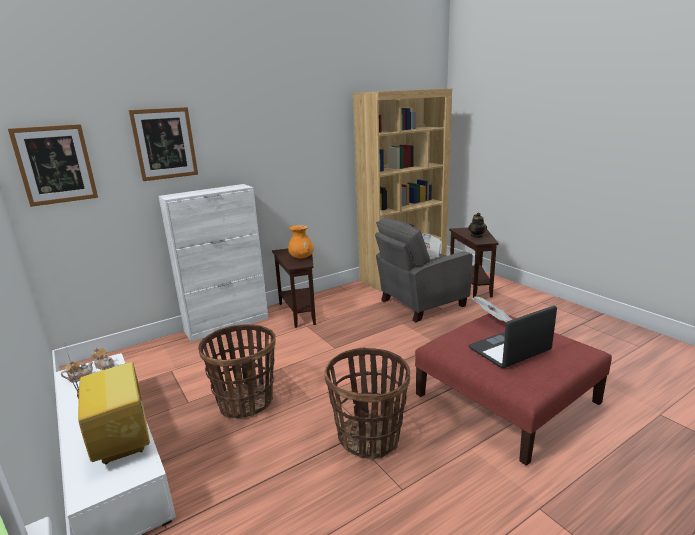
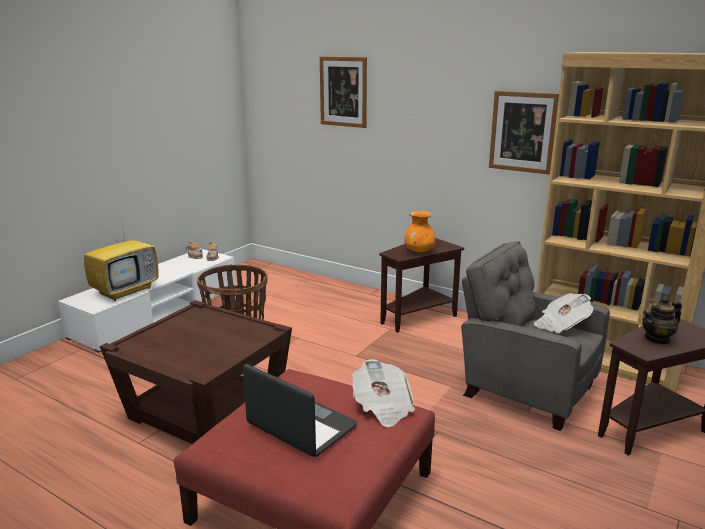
camera: 65 degrees right, 0 degrees up
(55, 165) = (270, 97): picture -> picture (522, 132)
(227, 324) = (359, 291): white cabinet -> none
(369, 437) = (206, 410): basket -> brown side table

